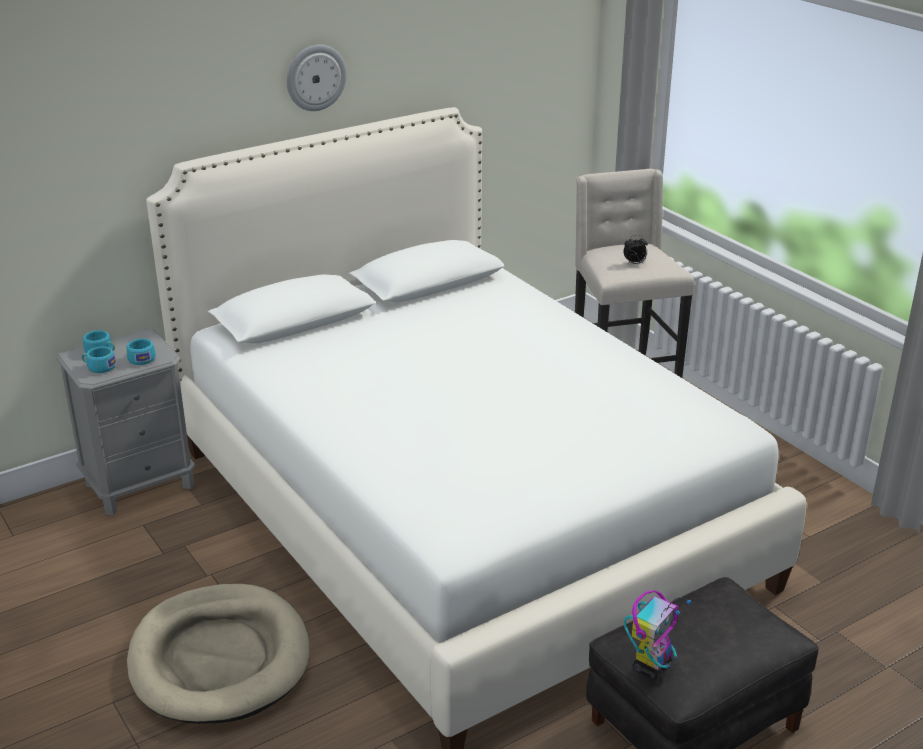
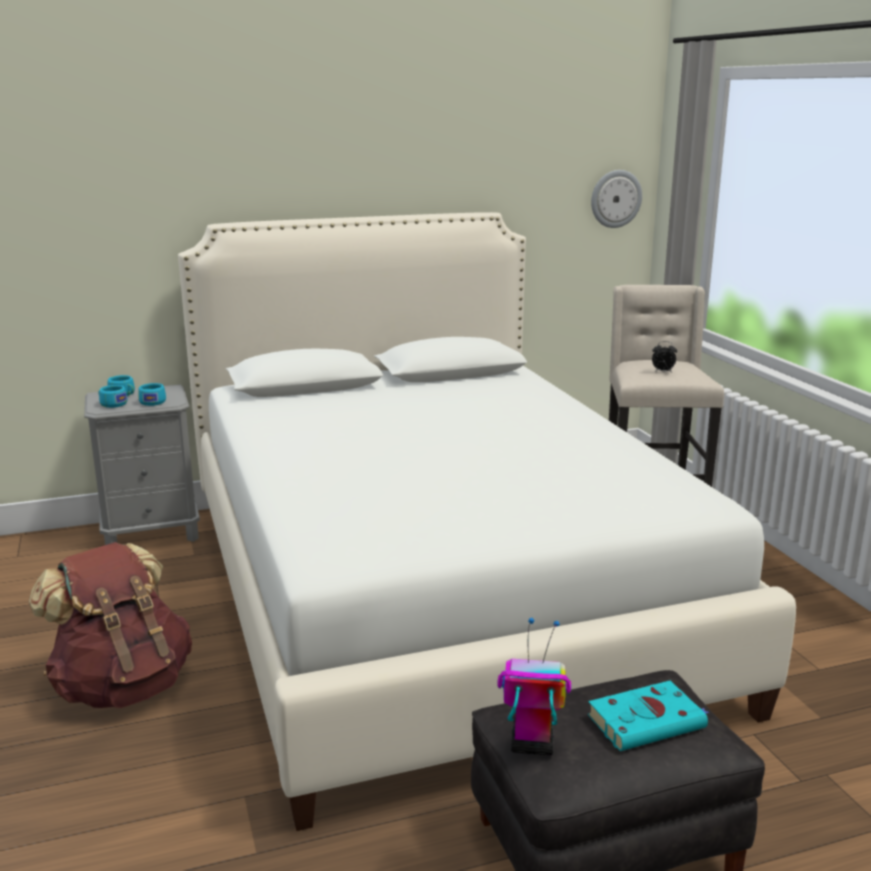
camera: 15 degrees right, 10 degrees down
(219, 659) = (122, 686): beige dog bed -> brown backpack
(315, 77) = (358, 166): wall clock -> wall clock (615, 199)
(652, 666) = (531, 745): toy robot -> toy robot turned 135 degrees counterclockwise
(729, 628) = (648, 721): none -> turquoise book

